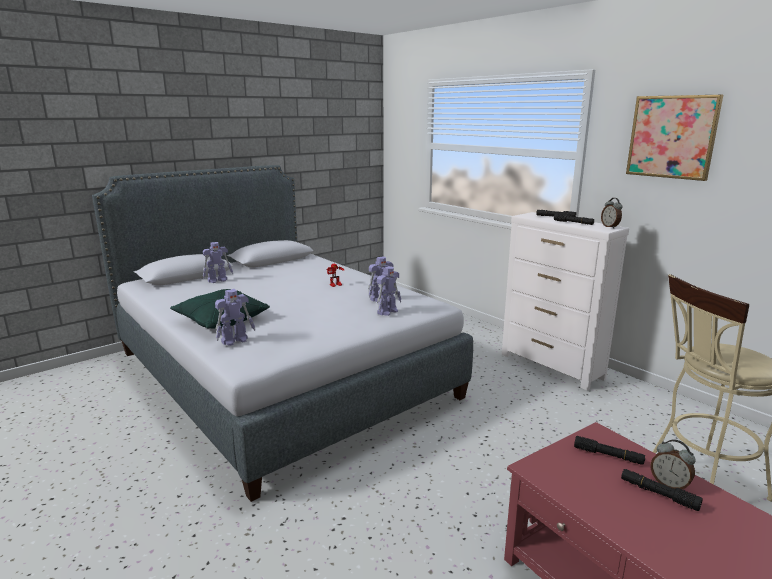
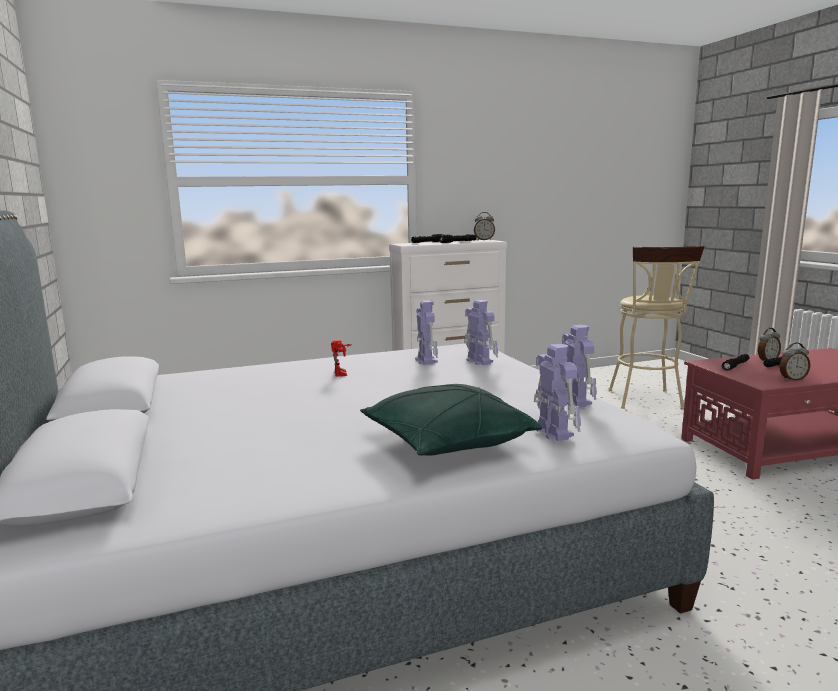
camera: 70 degrees left, 5 degrees down
(218, 280) = (186, 444): toy robot -> toy robot (575, 400)
(580, 494) = (792, 379): none -> alarm clock
(672, 137) = (492, 157): picture -> none

